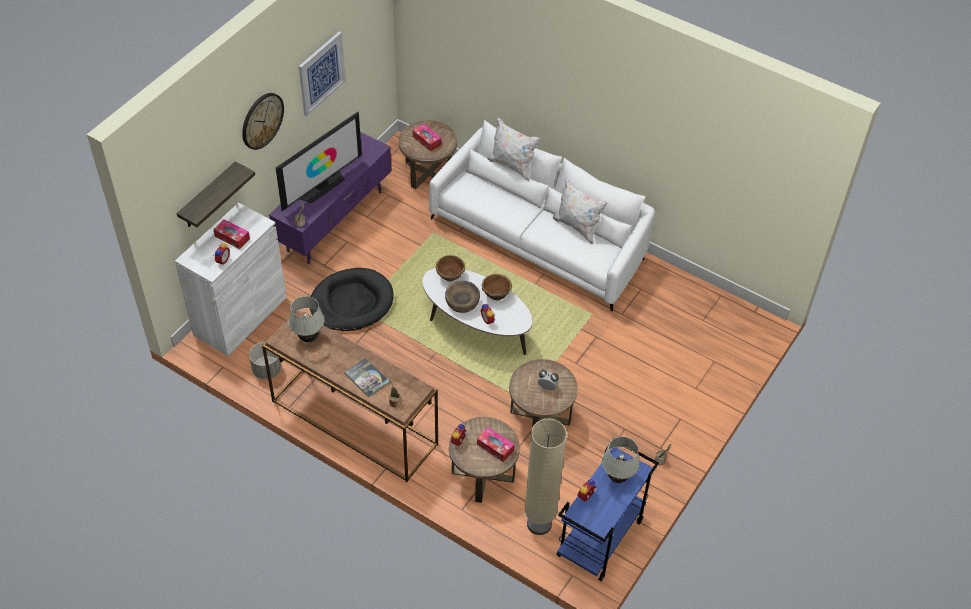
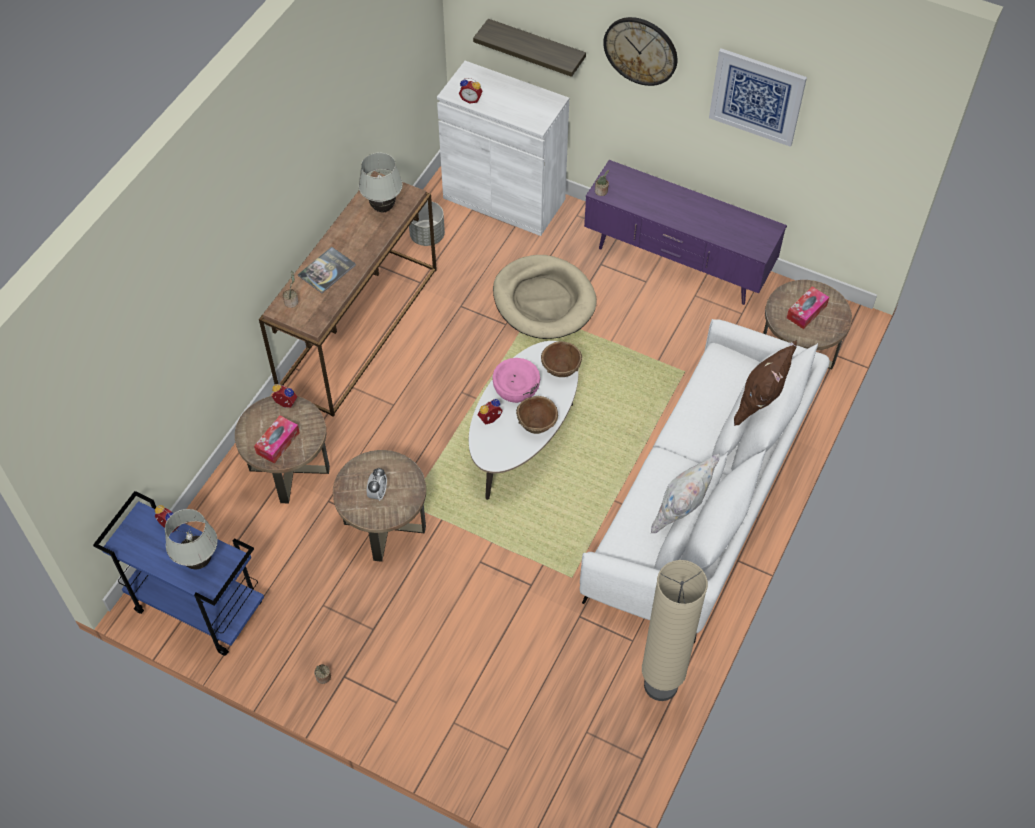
camera: 85 degrees right, 5 degrees up
(232, 237) = (509, 101): tissue box -> none
(321, 186) = (670, 202): television -> none
(351, 302) = (544, 300): black dog bed -> beige dog bed
(462, 303) = (516, 388): brown bowl -> pink bowl
(512, 165) = (760, 403): white pillow -> brown pillow
(539, 524) = (219, 536): beige floor lamp -> beige floor lamp (660, 685)

